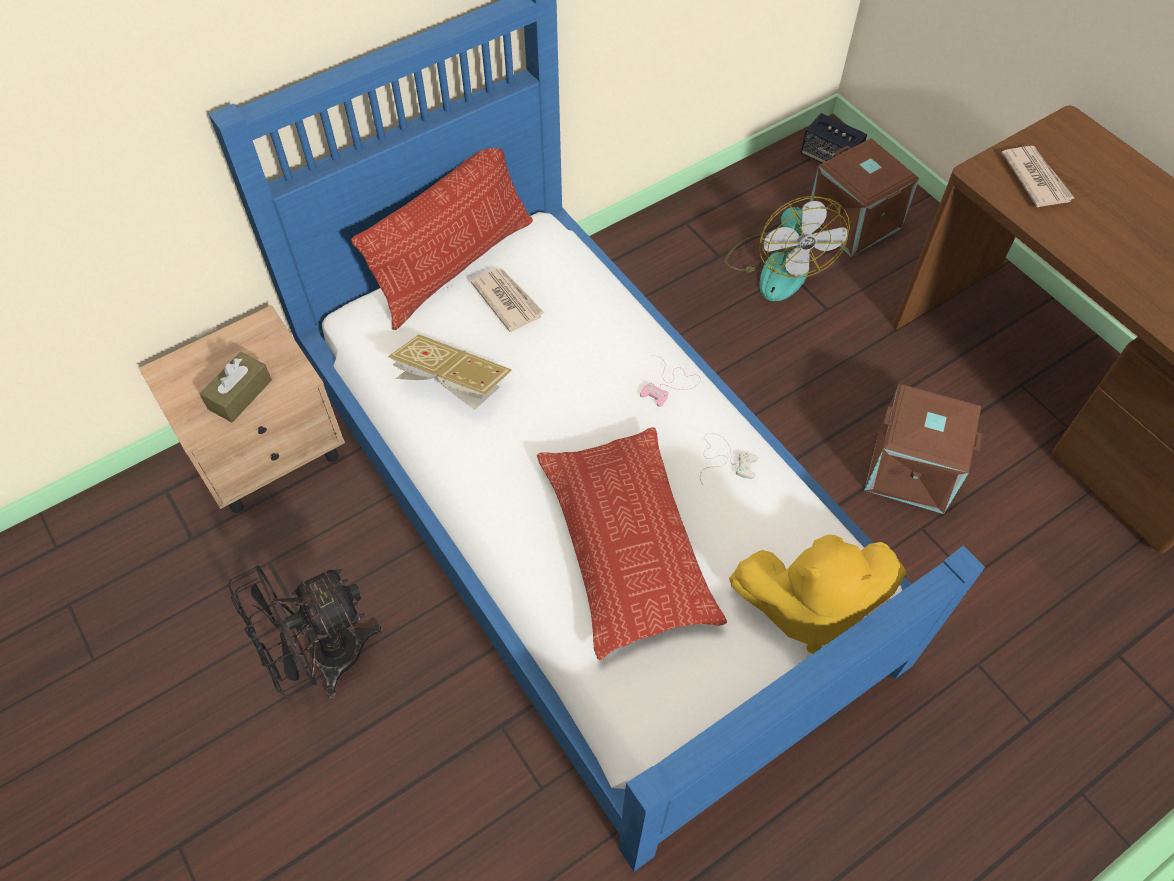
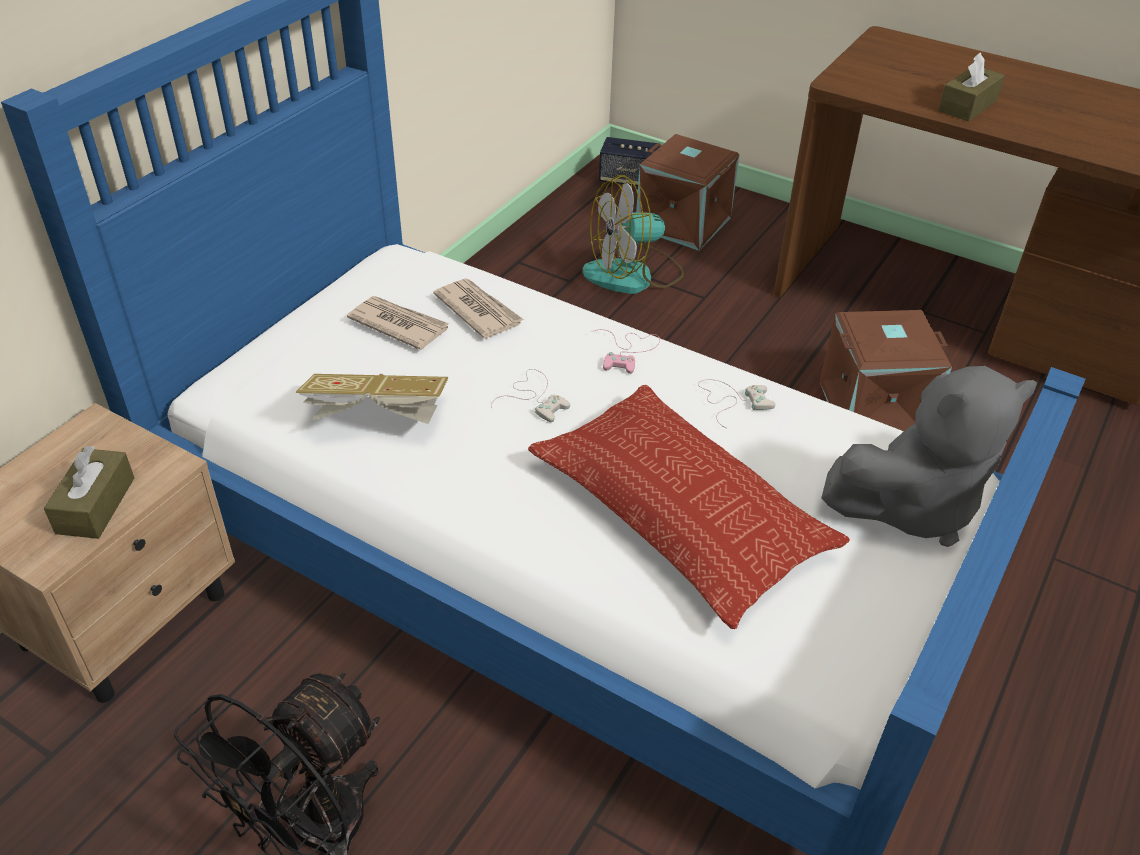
camera: 25 degrees left, 15 degrees down
(455, 266) = (315, 311): pillow -> none
(574, 404) = (534, 397): none -> white game controller
(778, 266) = (633, 274): fan -> fan turned 105 degrees clockwise
(807, 606) = (911, 505): yellow plush toy -> grey plush toy
(1035, 178) = (887, 77): newspaper -> newspaper (478, 310)
(1090, 238) = (967, 106): none -> brown tissue box

